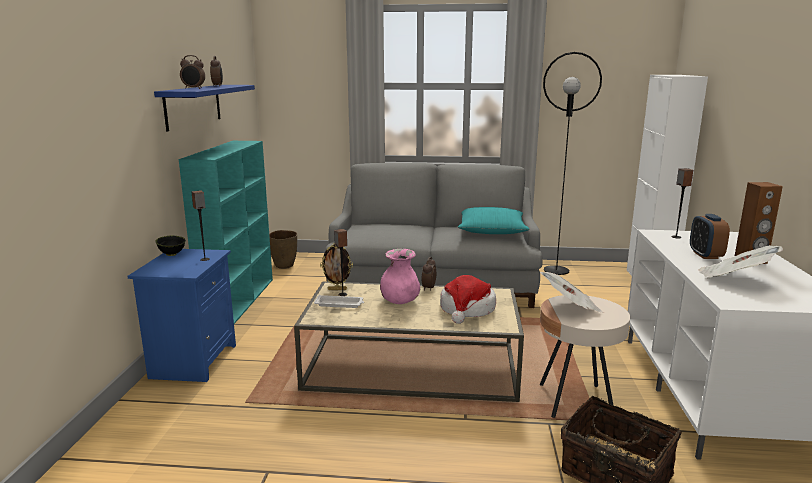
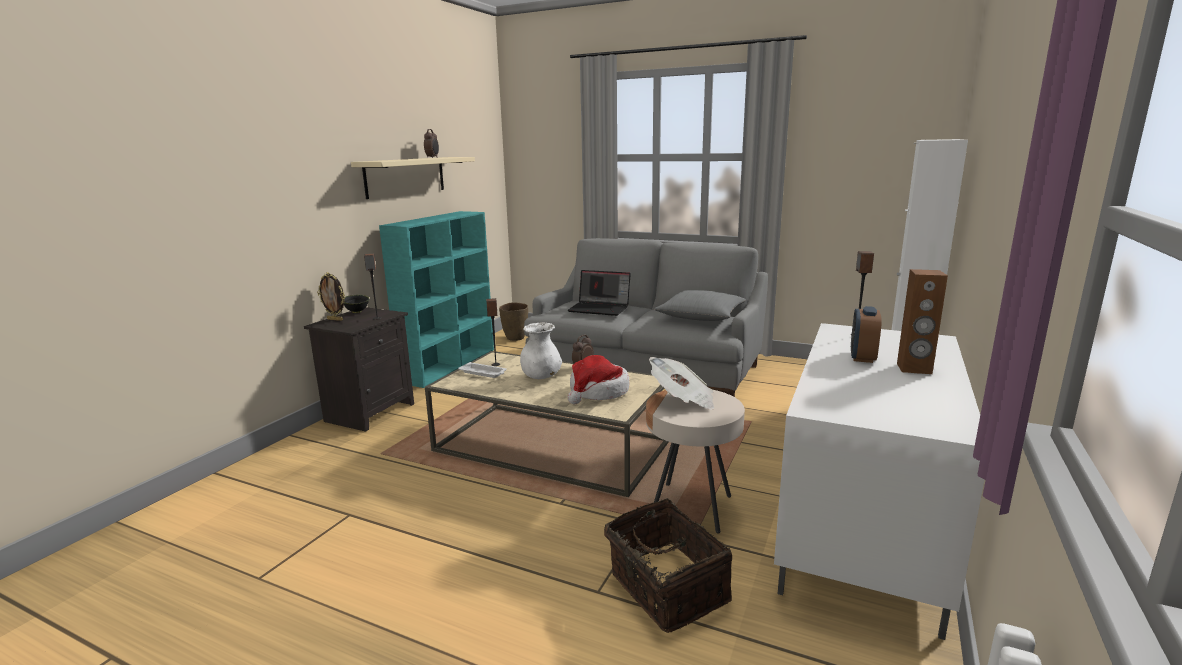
camera: 20 degrees right, 0 degrees up
(193, 88) = (395, 159): alarm clock -> none
(193, 106) = (405, 176): blue shelf -> beige shelf
(193, 360) = (370, 412): blue nightstand -> black nightstand
(337, 289) = (496, 359): picture frame -> picture frame (335, 319)
(396, 230) = (600, 308): none -> laptop
(400, 301) = (541, 377): pink vase -> white vase
(491, 231) = (701, 317): turquoise pillow -> grey pillow
(556, 270) = (796, 370): black floor lamp -> none
(734, 279) = (857, 386): newspaper -> none

